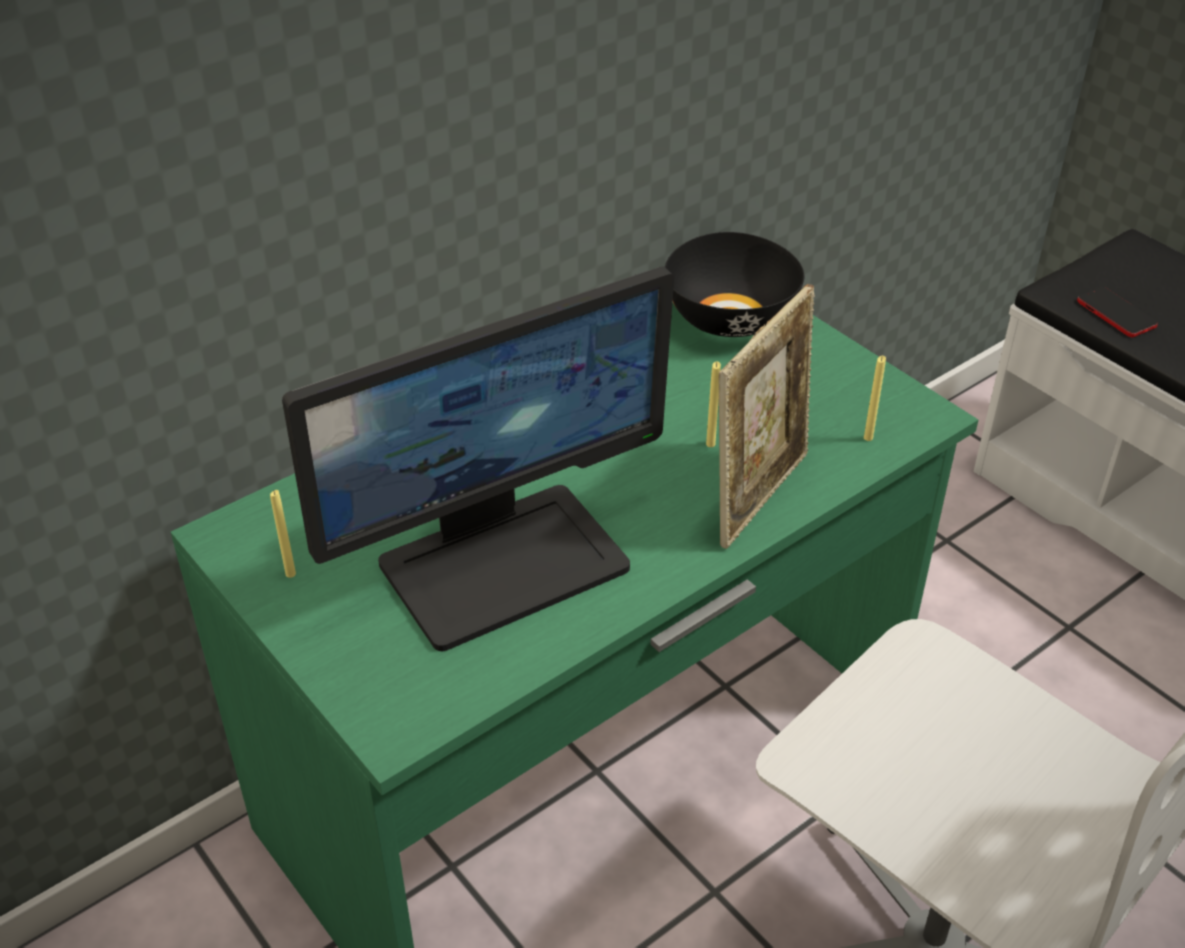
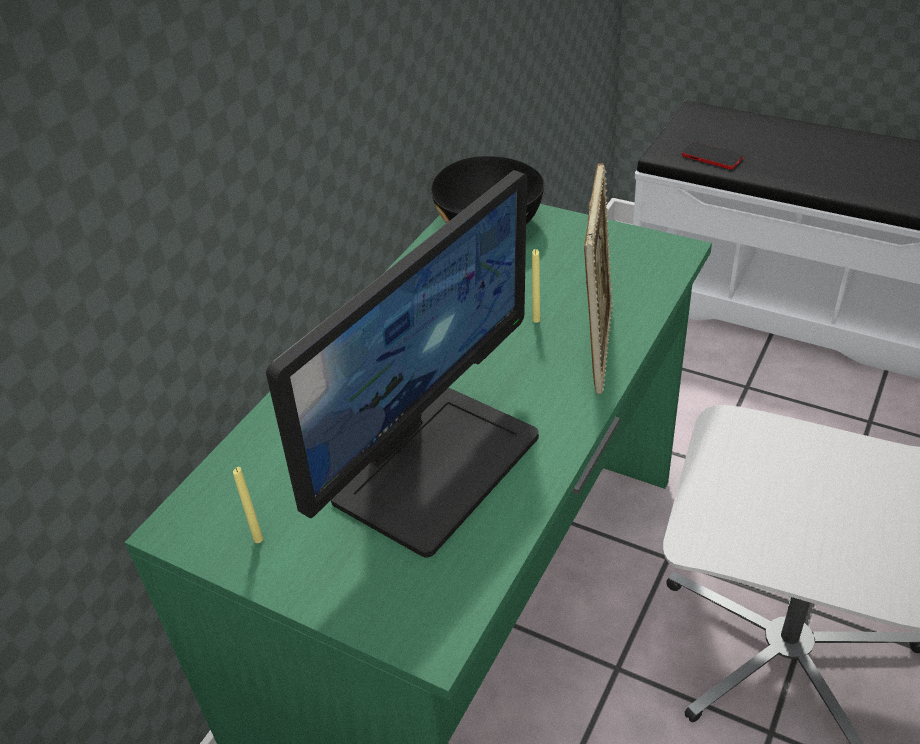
camera: 20 degrees left, 0 degrees up
(868, 438) = (646, 279): yellow candle -> none

